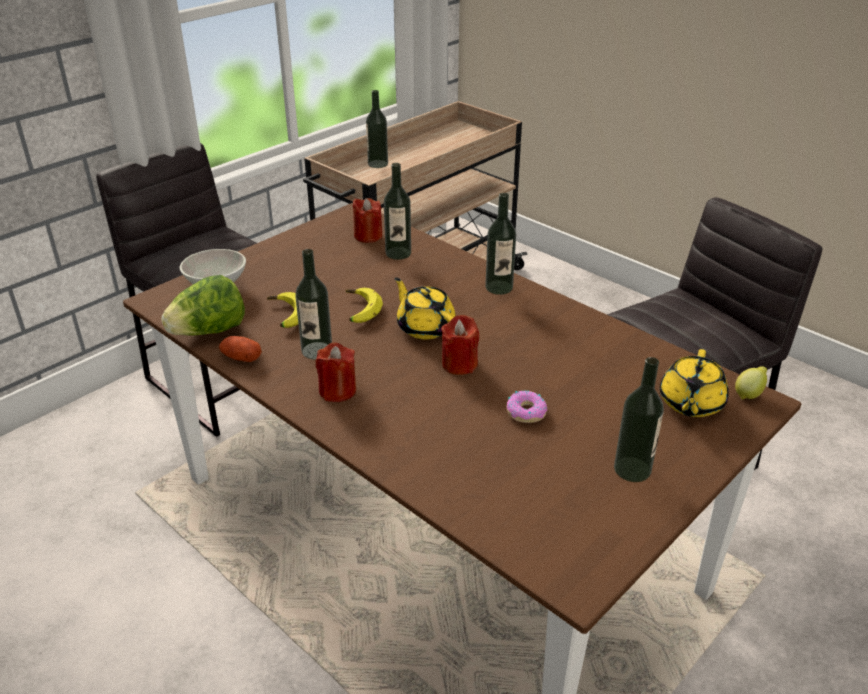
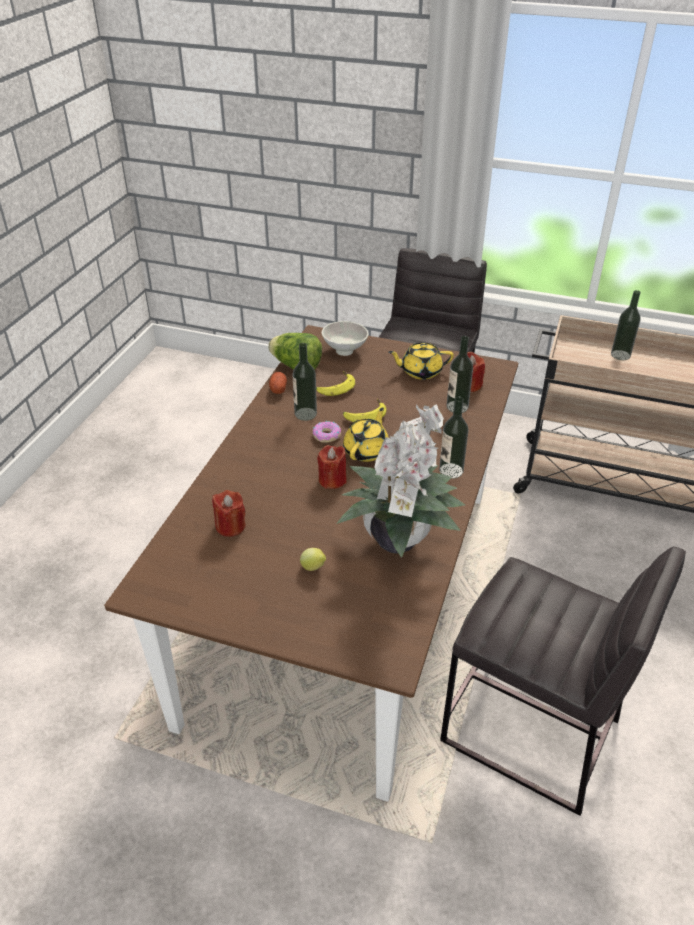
camera: 65 degrees right, 5 degrees up
(337, 391) = (268, 437): red candle -> red candle (230, 526)
(526, 412) = (296, 527): donut -> donut (326, 435)
(586, 348) = (399, 539): none -> potted plant
(632, 469) = (260, 597): bottle -> none
(690, 403) = (361, 616): yellow teapot -> yellow teapot (420, 371)
(749, 394) = (399, 653): lemon -> lemon (314, 568)

